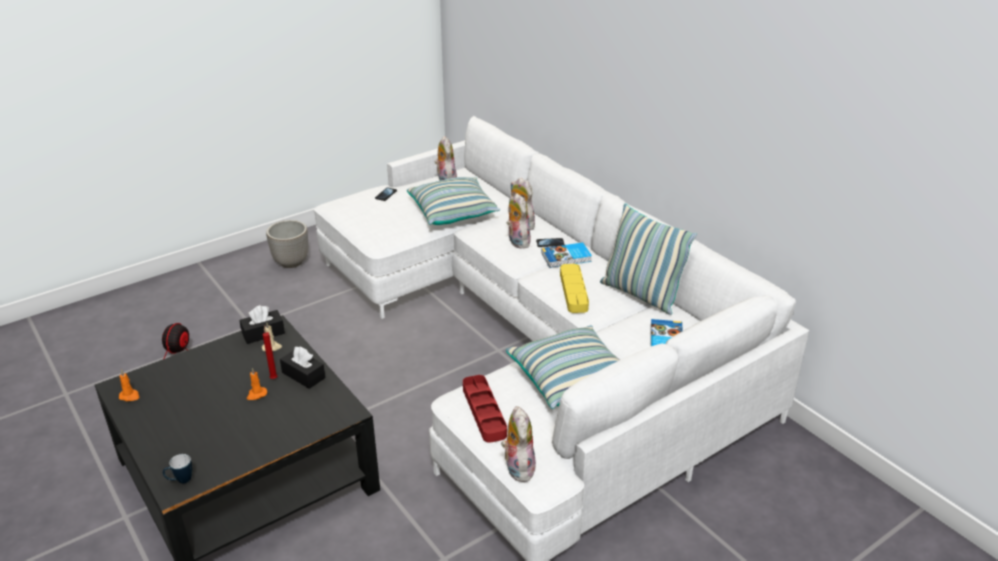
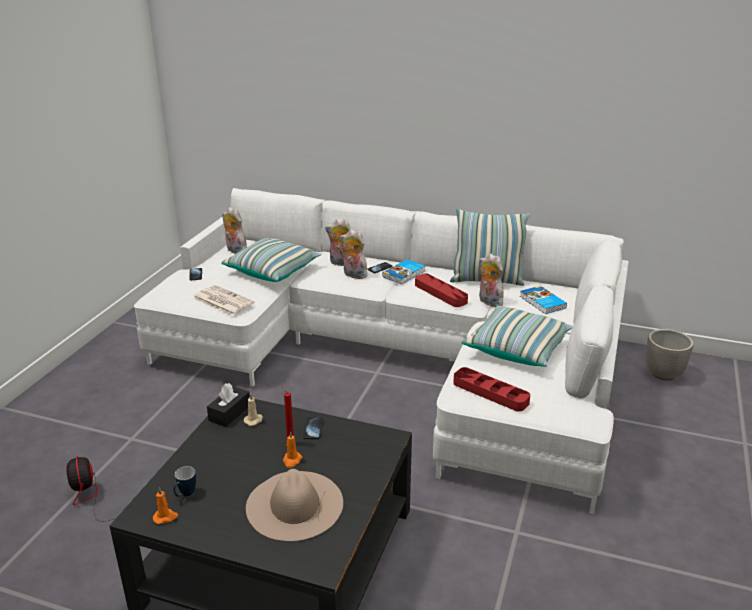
camera: 35 degrees left, 5 degrees down
(180, 480) = (318, 557): mug -> mug (185, 495)
(215, 431) = (294, 504): none -> beige hat
(292, 262) = (109, 373): planter -> planter (663, 374)
(303, 375) = (313, 429): black tissue box -> phone
(376, 228) = (222, 301): none -> newspaper
(517, 467) = (562, 418): plush toy -> plush toy (488, 302)
(573, 291) = (440, 293): yellow tray -> red tray

